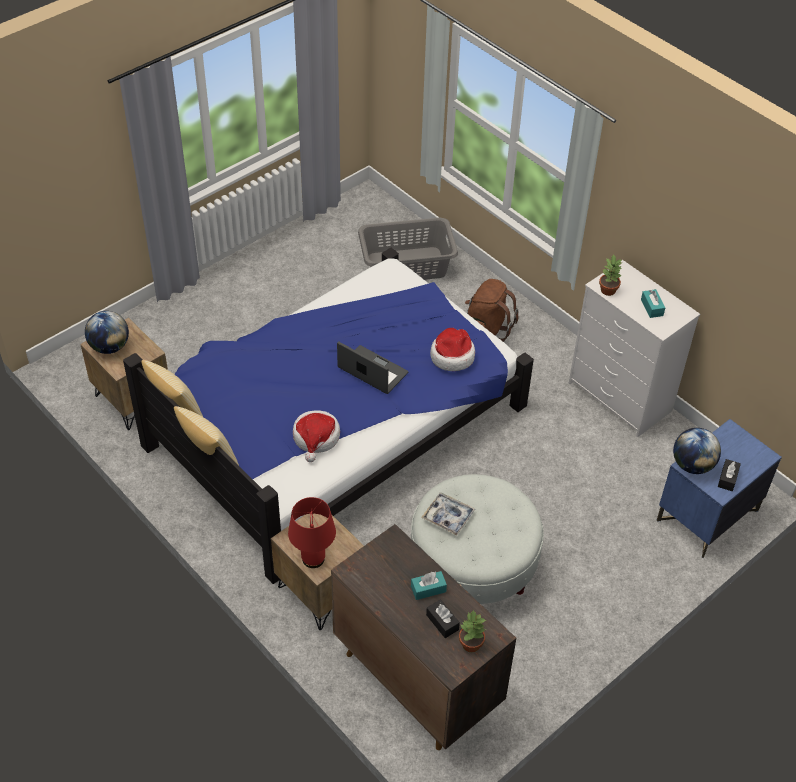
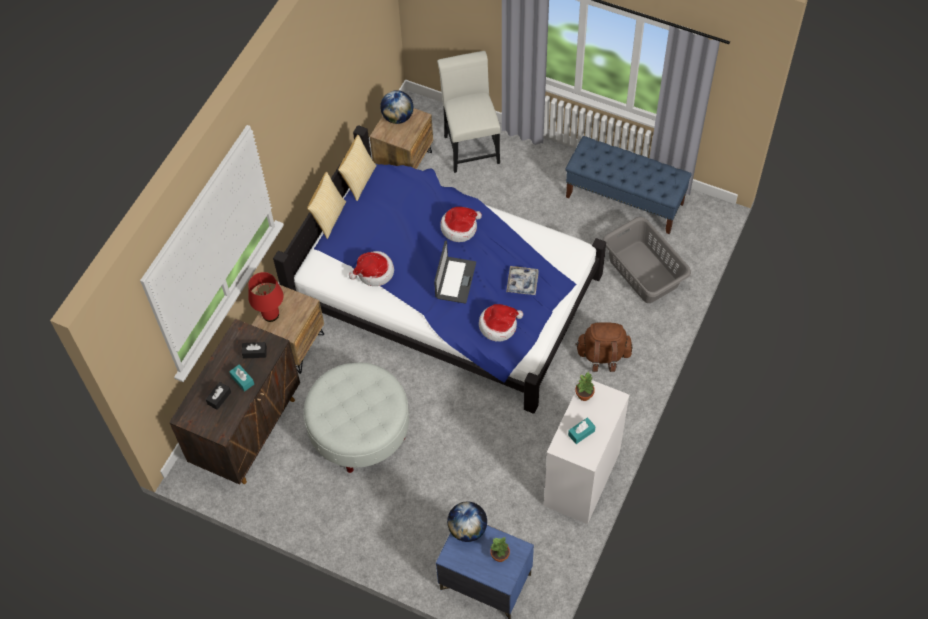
camera: 70 degrees right, 10 degrees up
(154, 336) = (470, 145): none -> white chair
(305, 343) = (460, 227): none -> hat
(313, 247) = (625, 200): none -> blue bench
(448, 517) = (350, 383): tray -> tray (522, 283)
(470, 644) = (208, 421): potted plant -> potted plant (499, 555)
(727, 478) = (465, 559): black tissue box -> black tissue box (255, 352)

